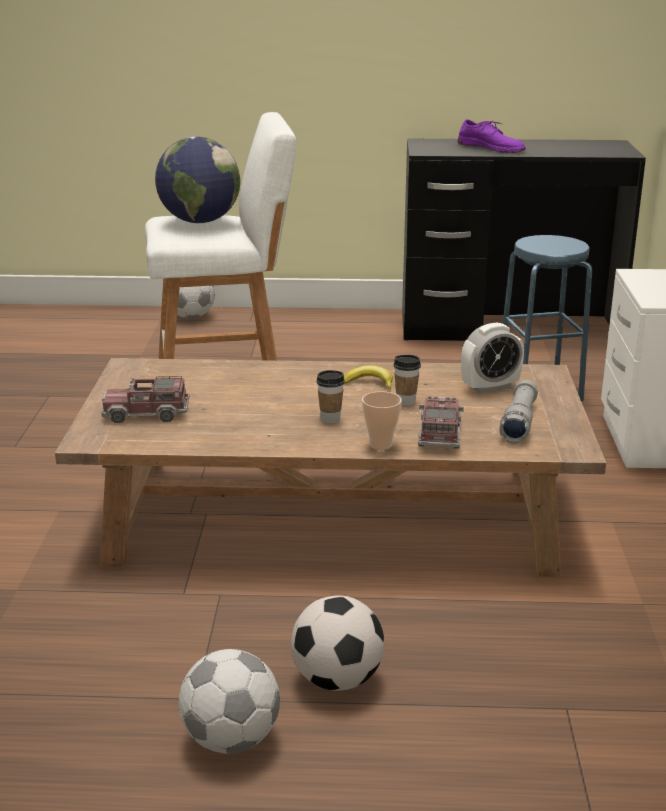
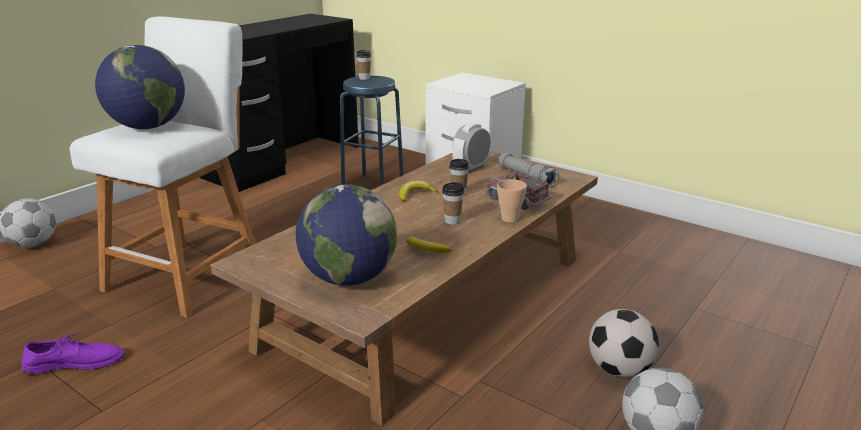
camera: 55 degrees left, 0 degrees up
(146, 414) = (349, 278): toy truck -> globe
(245, 427) = (426, 250): none -> banana
(490, 387) = (471, 169): alarm clock -> alarm clock turned 150 degrees counterclockwise
(491, 147) = (255, 29): purple shoe -> purple shoe (75, 363)
(557, 240) = (364, 78): none -> cup

